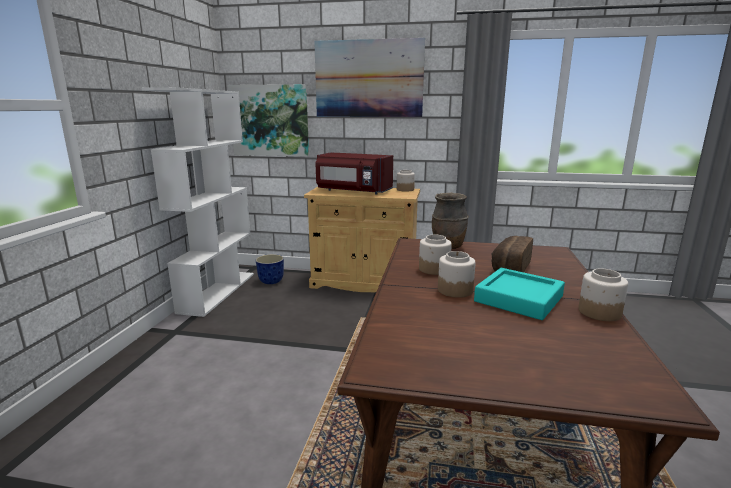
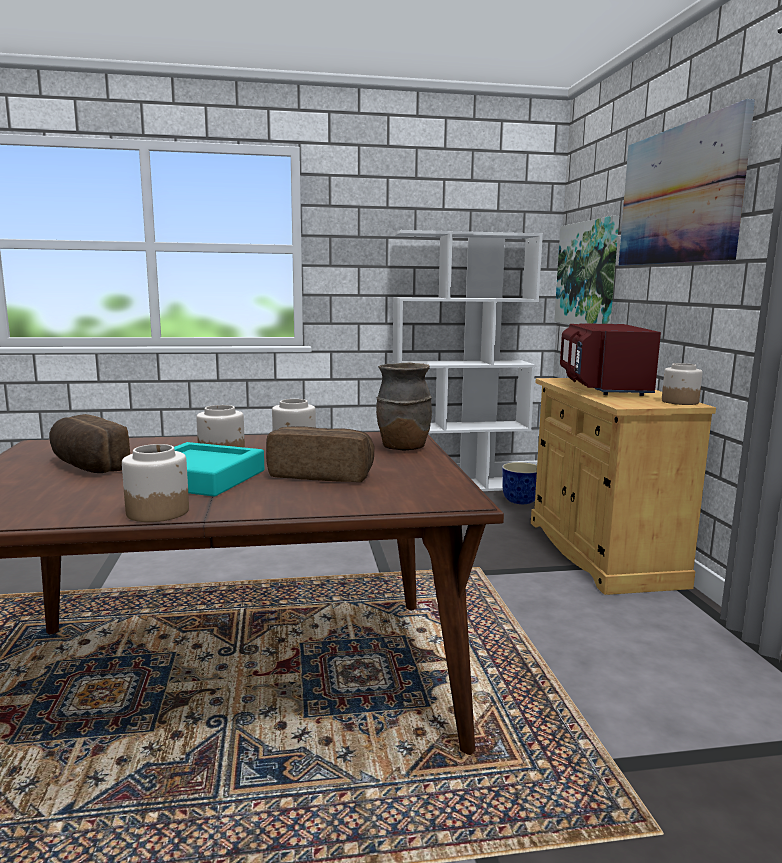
camera: 70 degrees right, 5 degrees down
(479, 339) = (86, 466): none -> bread

